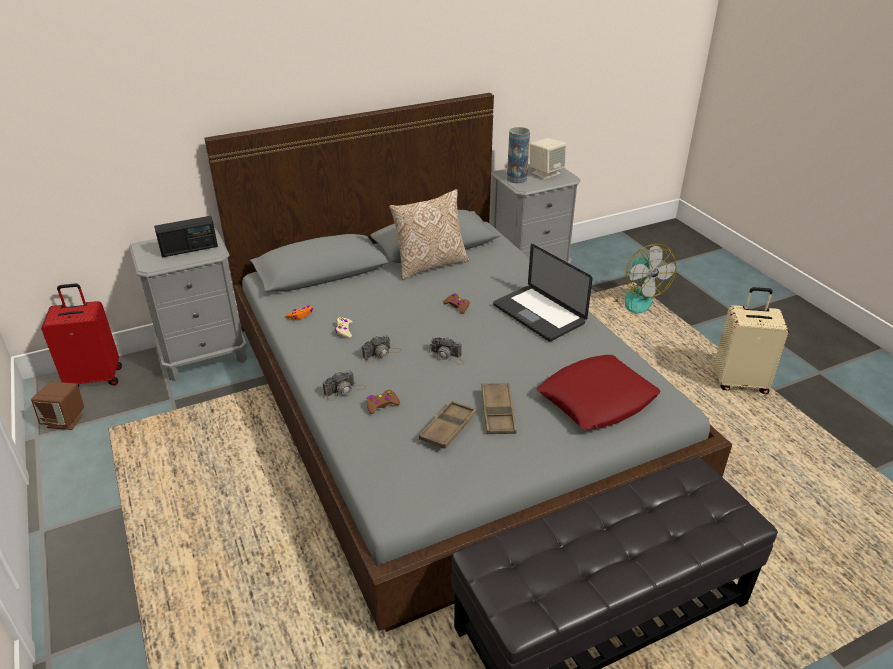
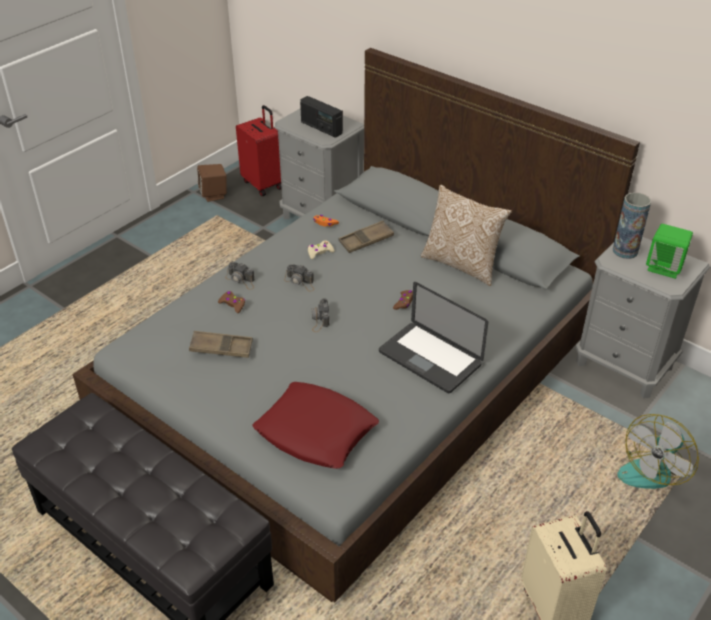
camera: 65 degrees right, 5 degrees up
(498, 412) = (260, 372): brown tray -> brown tray (366, 240)
(538, 314) = (430, 358): laptop -> laptop turned 75 degrees counterclockwise
(546, 173) = (664, 267): beige speaker -> green speaker

